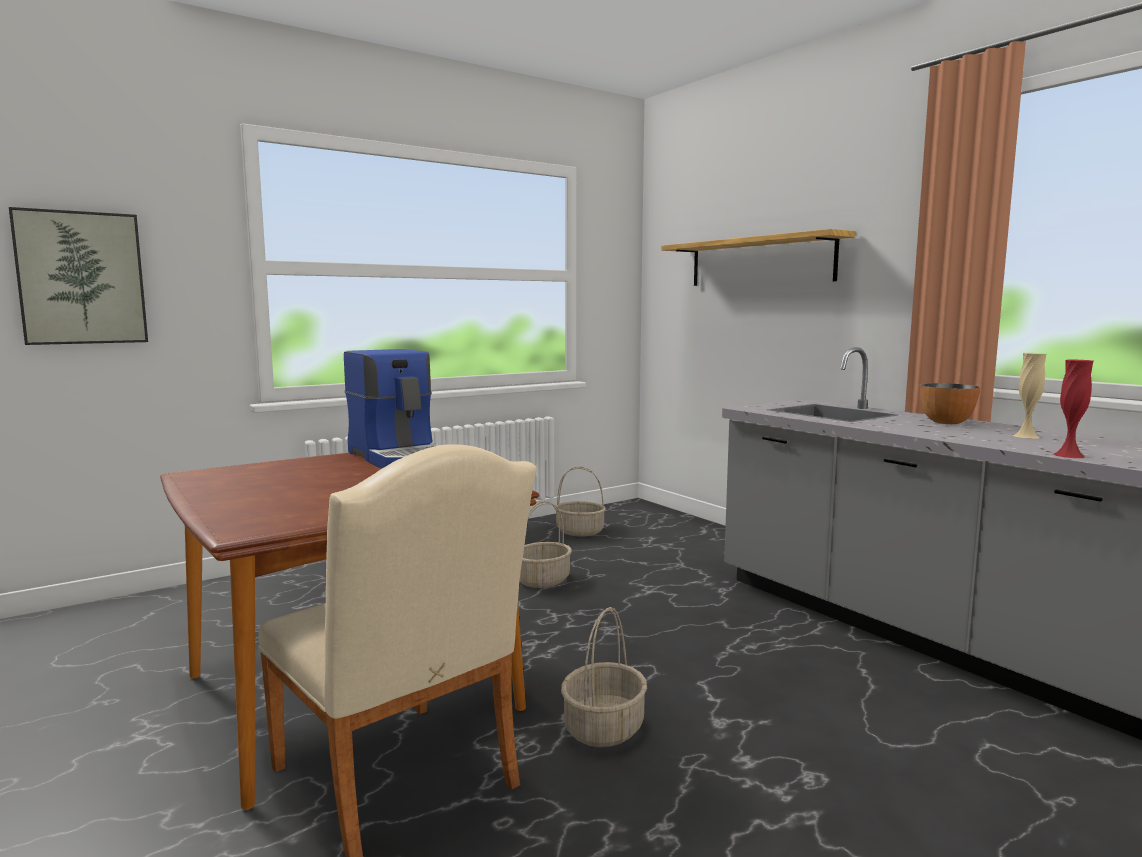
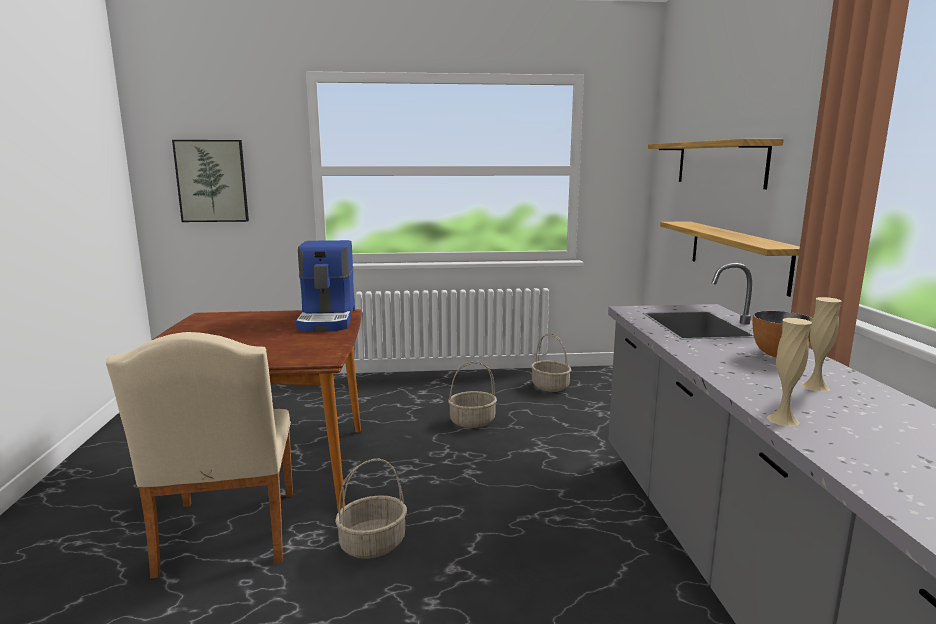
camera: 30 degrees right, 5 degrees up
(799, 350) = (737, 254): none -> shelf
(1068, 455) = (783, 420): red vase -> beige vase

